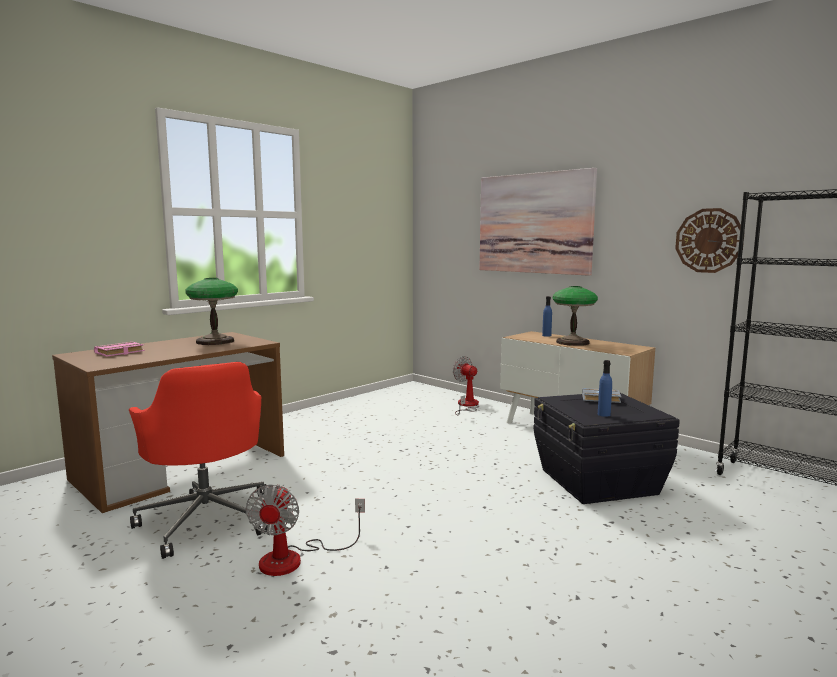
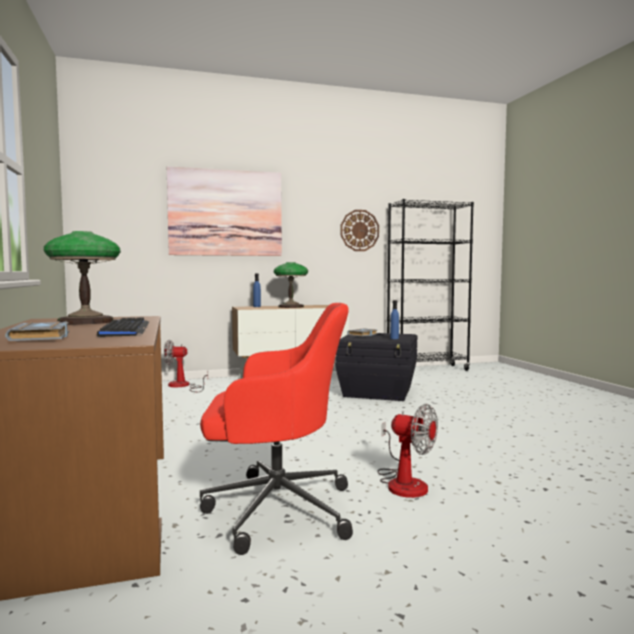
camera: 60 degrees left, 5 degrees down
(119, 352) = (42, 337): pink book -> grey book
(169, 354) = (125, 329): none -> keyboard

